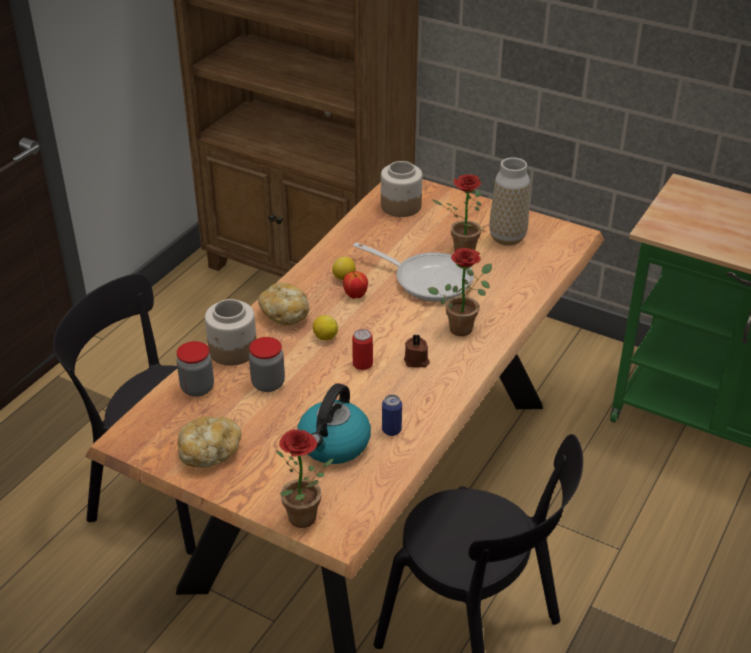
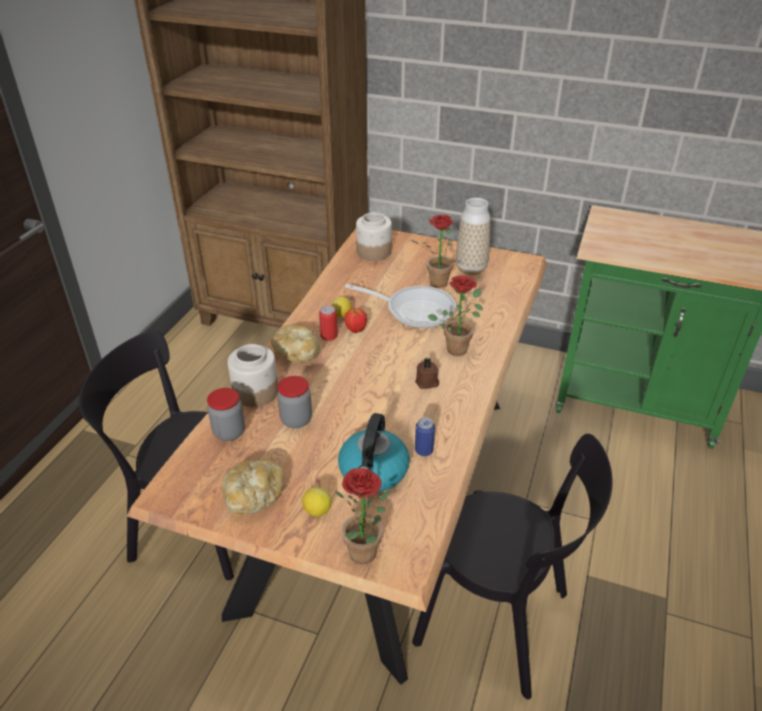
camera: 10 degrees left, 0 degrees up
(325, 337) = (338, 370): lemon -> lemon (317, 510)
(362, 364) = (379, 391): can -> can (329, 336)

